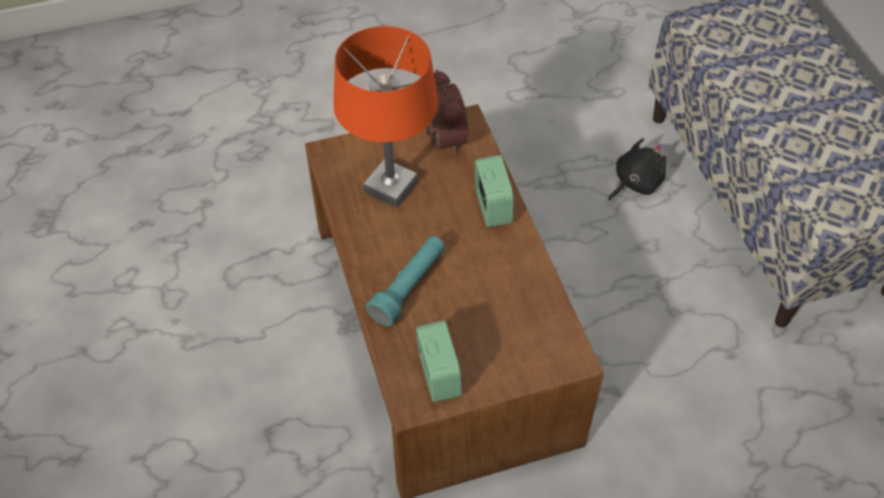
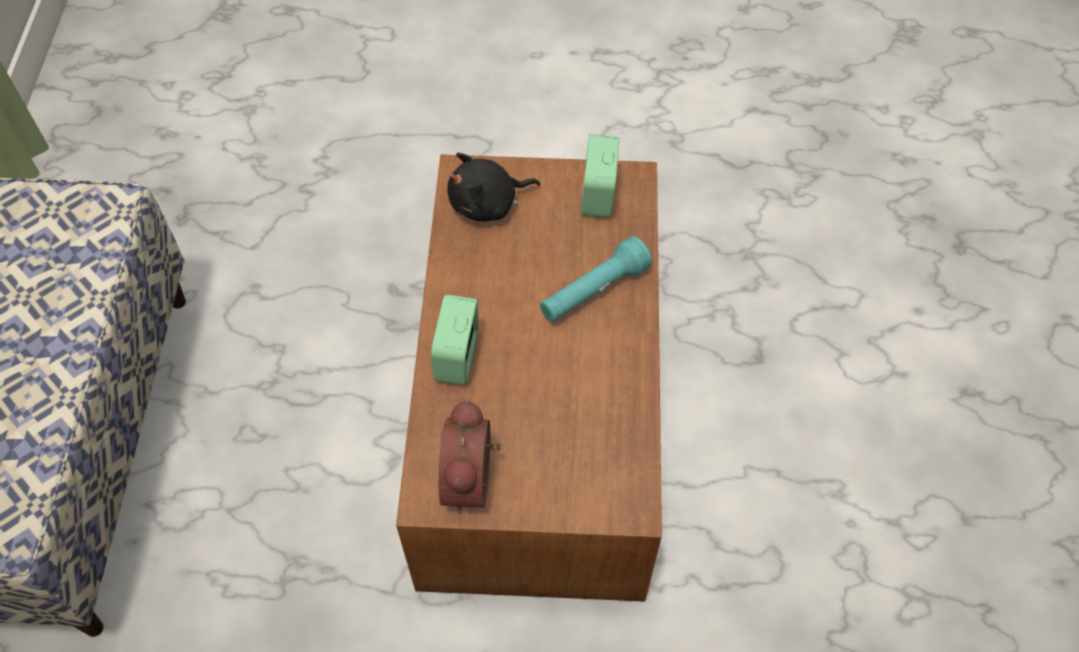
camera: 160 degrees left, 5 degrees up
(390, 187) = (569, 425): orange table lamp -> none
(635, 183) = (202, 529): black plush toy -> black plush toy (488, 203)

